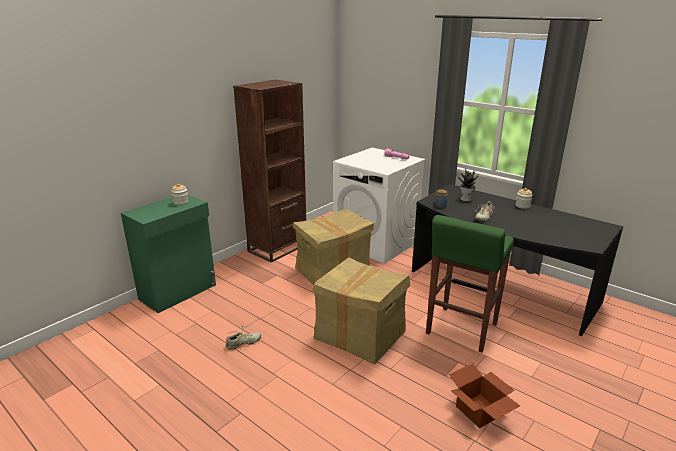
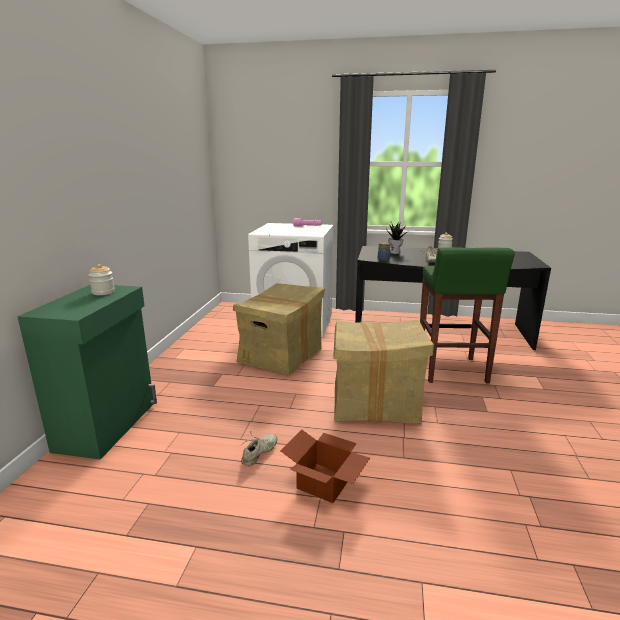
camera: 30 degrees left, 5 degrees down
(278, 248) = (194, 348): brown bookcase -> none
(479, 411) = (548, 430): cardboard box -> cardboard box (325, 484)

